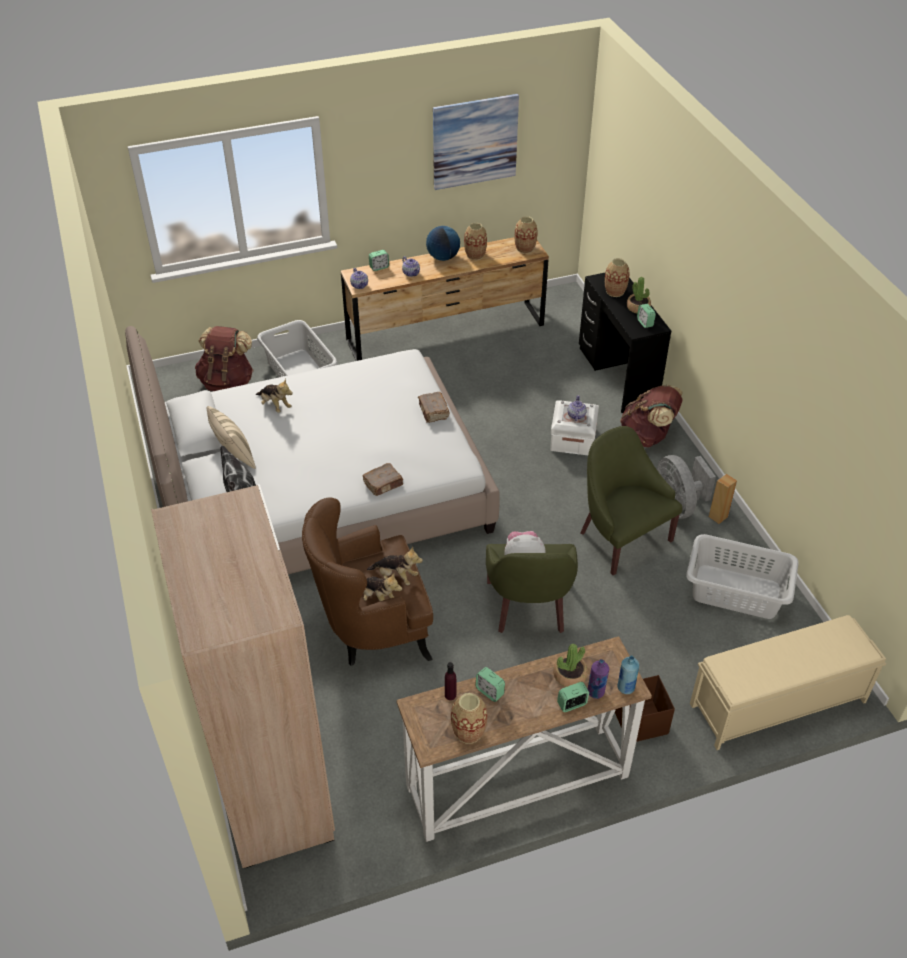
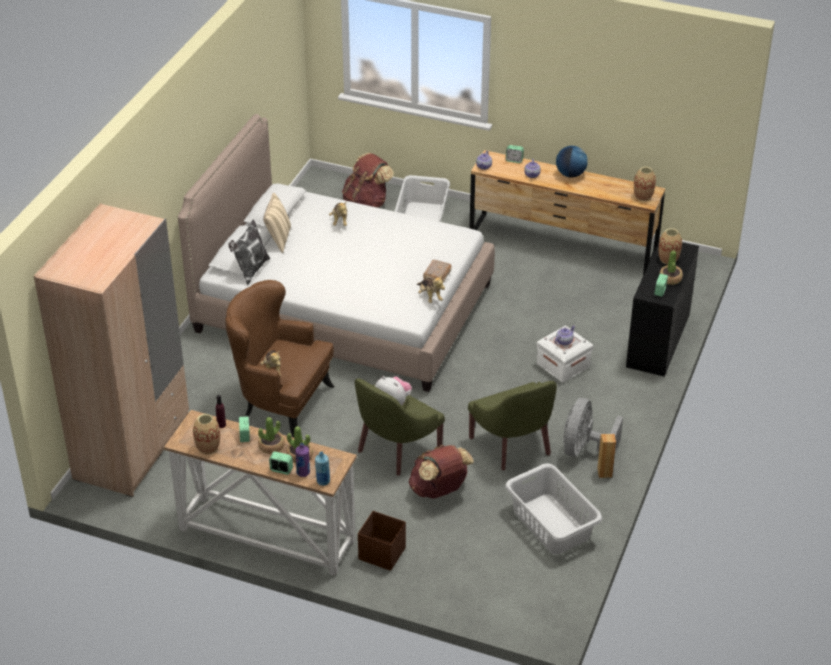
camera: 40 degrees right, 5 degrees down
(383, 484) = (348, 304): brown book -> none
(396, 577) = (297, 364): plush toy -> plush toy (430, 297)
(474, 141) = (625, 85): picture -> none
(475, 255) = (597, 183): vase -> none
(529, 684) = (271, 446): none -> potted plant
(621, 537) = (514, 445): green armchair -> green armchair turned 150 degrees clockwise
(647, 436) = (624, 393): brown backpack -> brown backpack (439, 490)
(776, 703) = (486, 601): beige bench -> none

